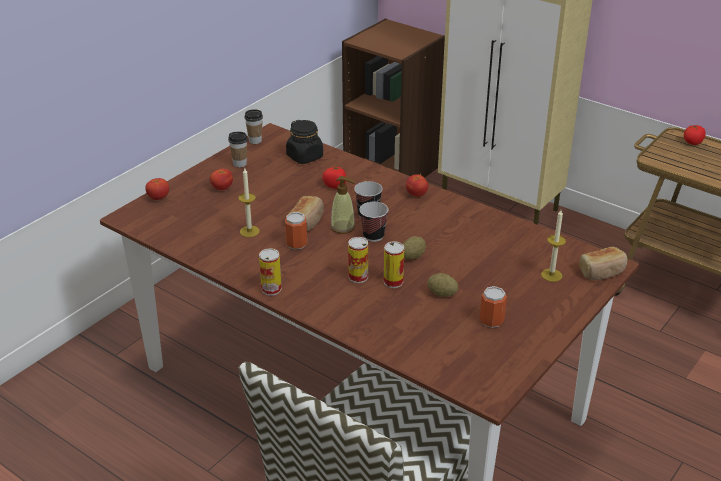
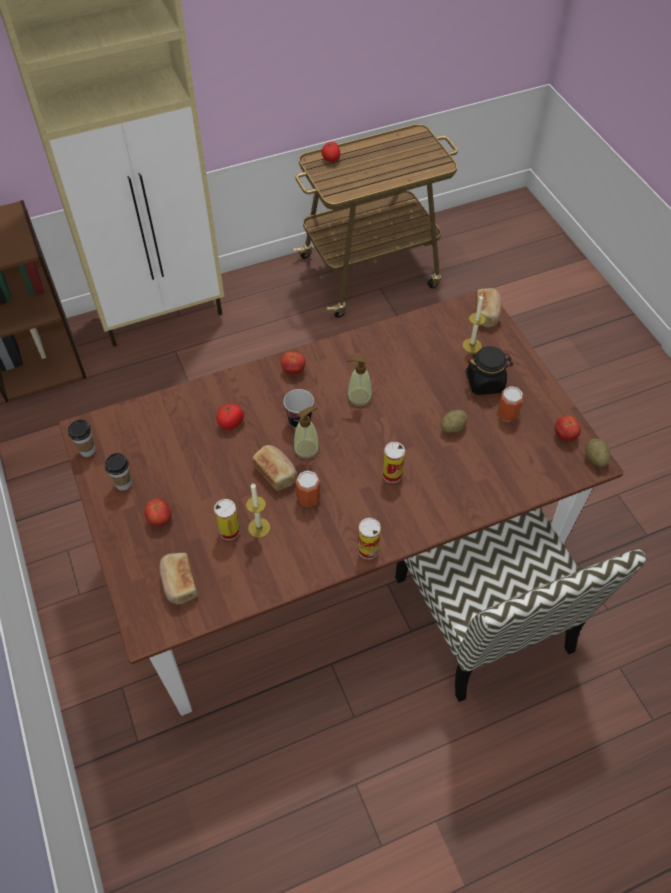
camera: 60 degrees left, 20 degrees up
(158, 198) = (132, 586): tomato -> tomato (565, 435)
(174, 215) = (178, 583): none -> bread
(305, 157) = (157, 422): black jar -> black jar (485, 382)
(373, 236) = (336, 433): cup -> none
(393, 282) = (415, 452): can -> can (229, 531)
(412, 256) = (387, 421): potato -> potato (595, 458)
(422, 234) = (359, 398): none -> soap dispenser

